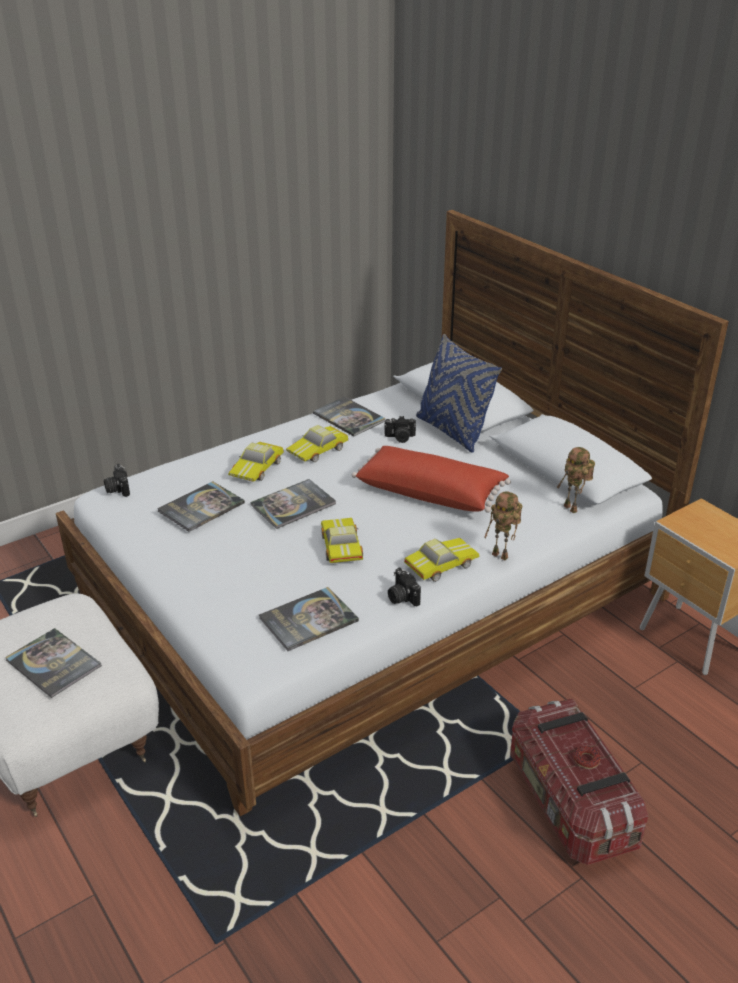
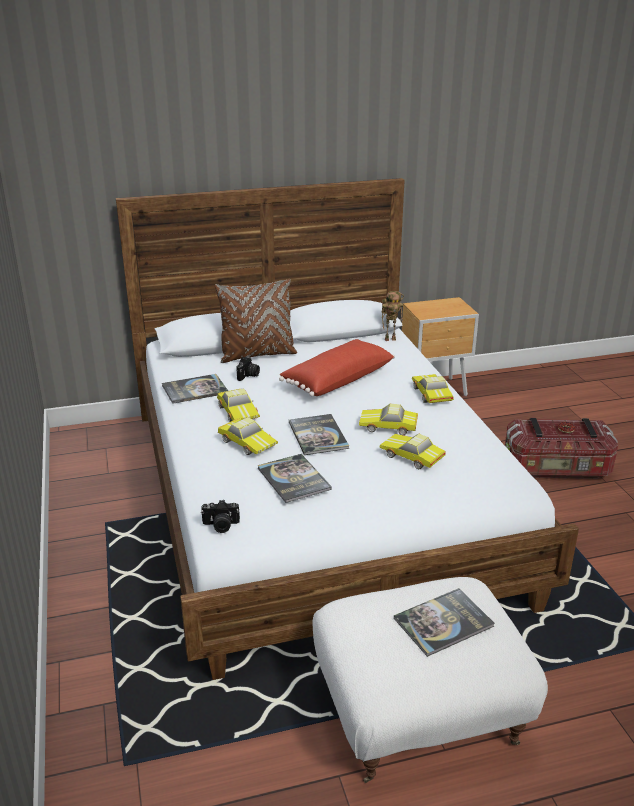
camera: 70 degrees left, 5 degrees down
(281, 574) = (411, 457): none -> toy car
(308, 619) = (475, 455): book -> none
(401, 597) = (463, 415): camera -> none
(452, 431) = (257, 355): blue pillow -> brown pillow
(502, 555) = (430, 372): toy robot -> none

